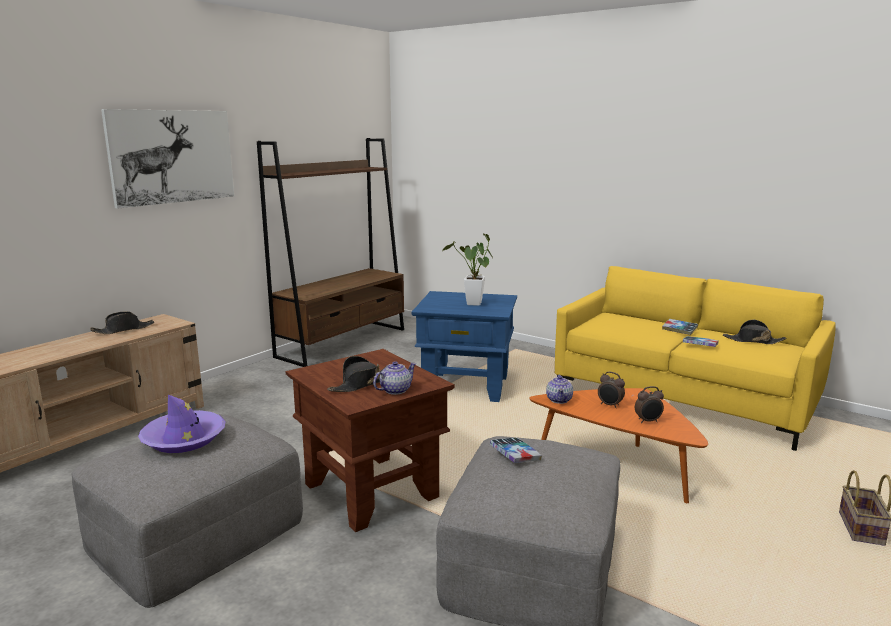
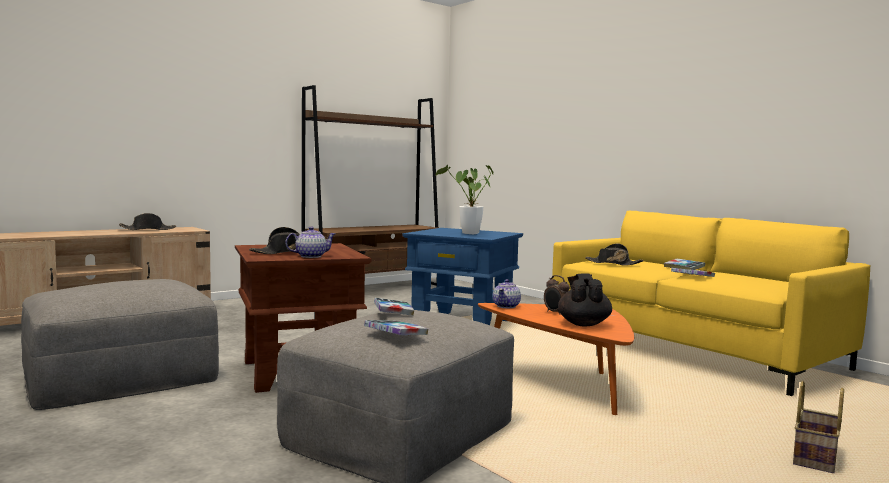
camera: 15 degrees right, 10 degrees down
(172, 156) = (219, 90): picture -> none
(184, 439) = (120, 282): purple hat -> none
(558, 498) = (396, 333): none -> book
(648, 421) = (583, 324): alarm clock -> black teapot
(753, 341) = (761, 278): black hat -> black hat (613, 263)

